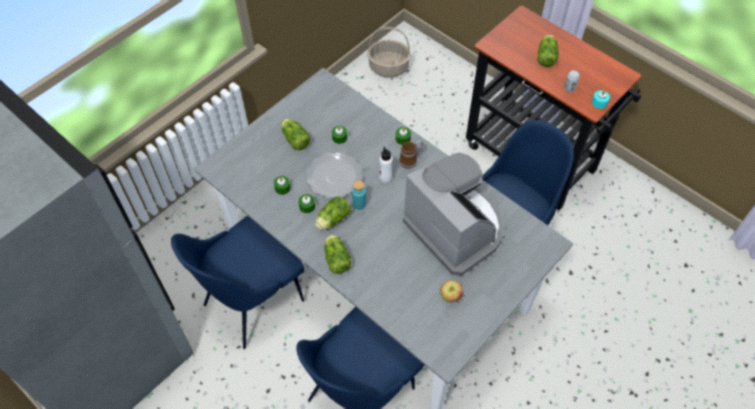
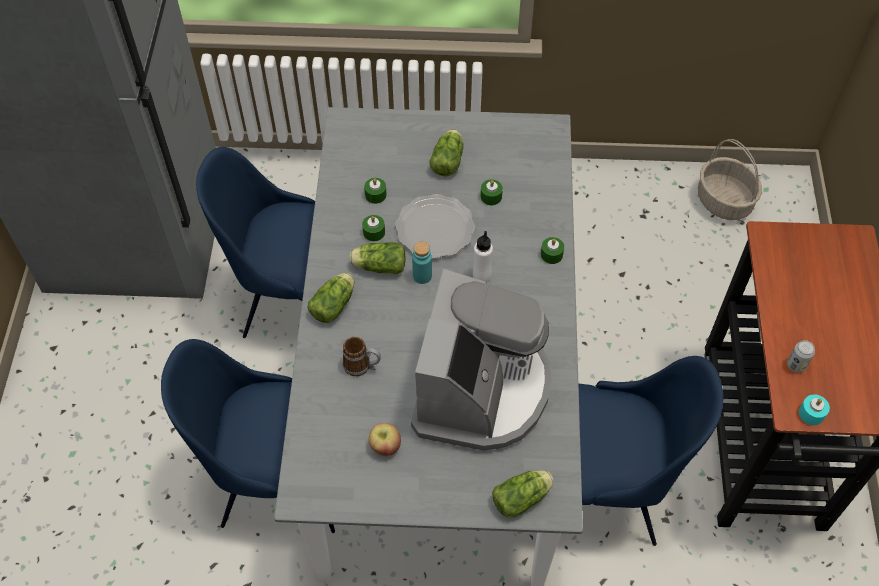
camera: 50 degrees right, 0 degrees up
(411, 160) = (530, 282): mug -> mug (362, 366)
(546, 56) = (820, 306): lettuce -> lettuce (523, 497)

